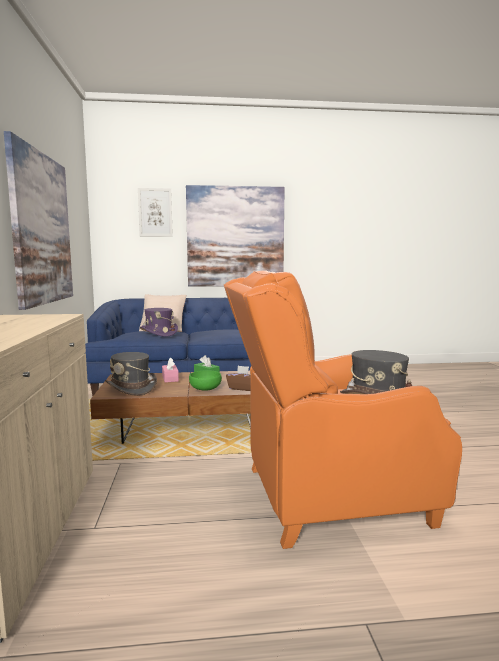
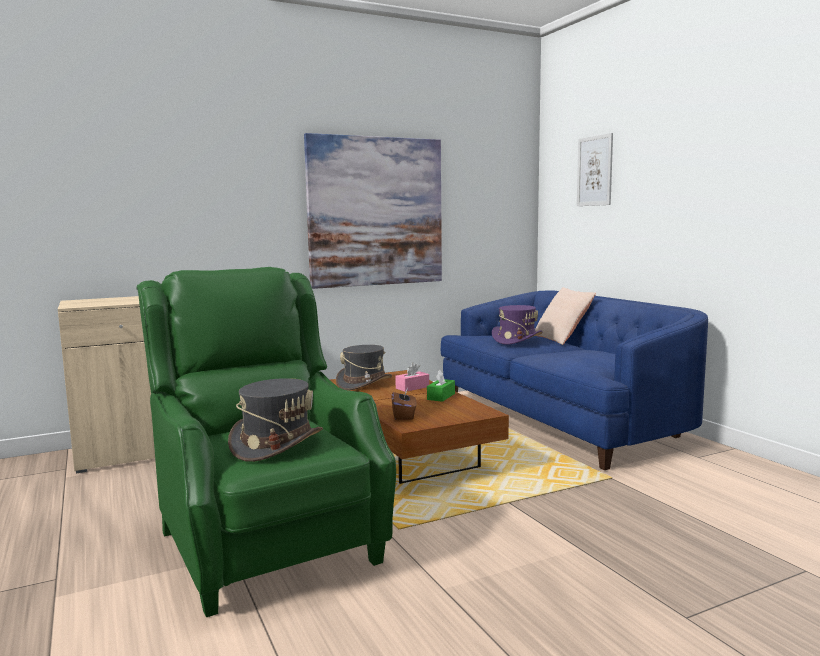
camera: 70 degrees right, 0 degrees up
(205, 388) = (387, 403): green bowl -> none
(235, 237) = (689, 201): picture -> none
(328, 496) = (266, 543): orange armchair -> green armchair

